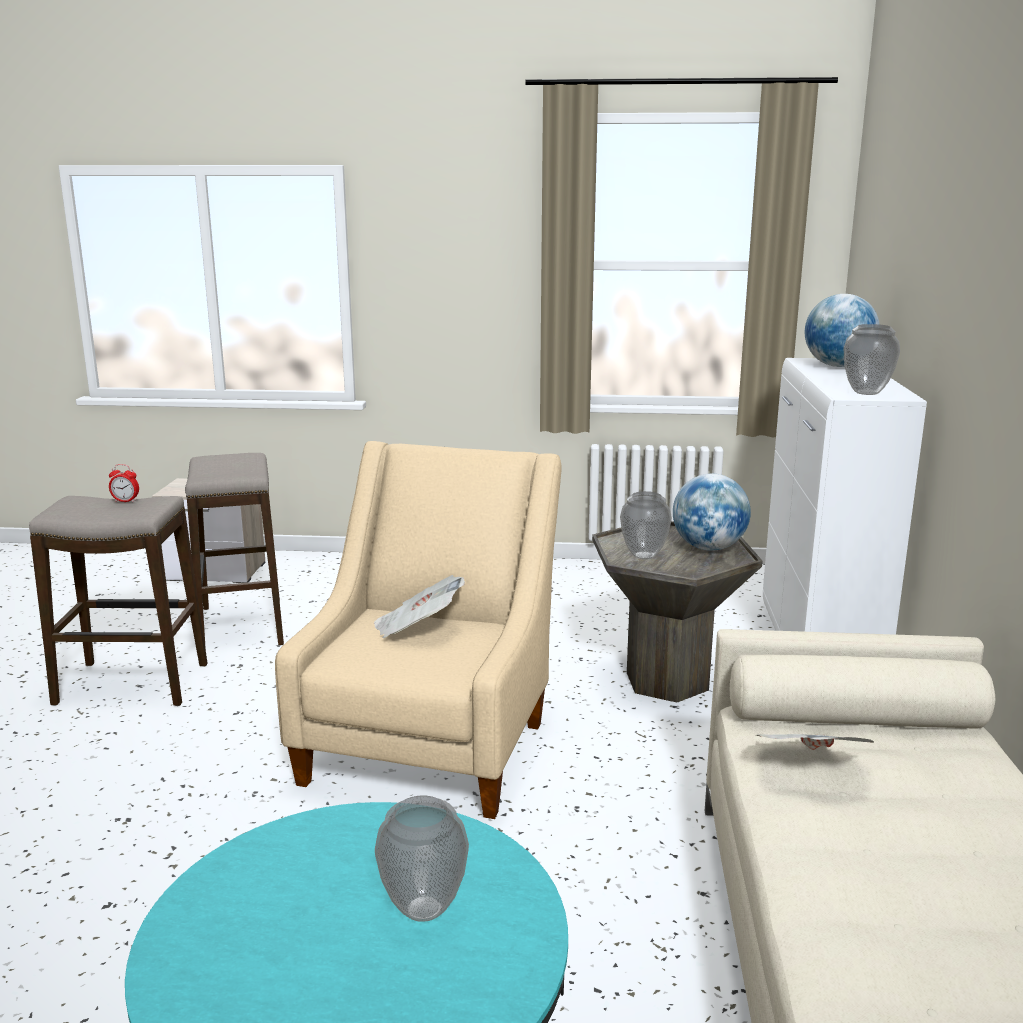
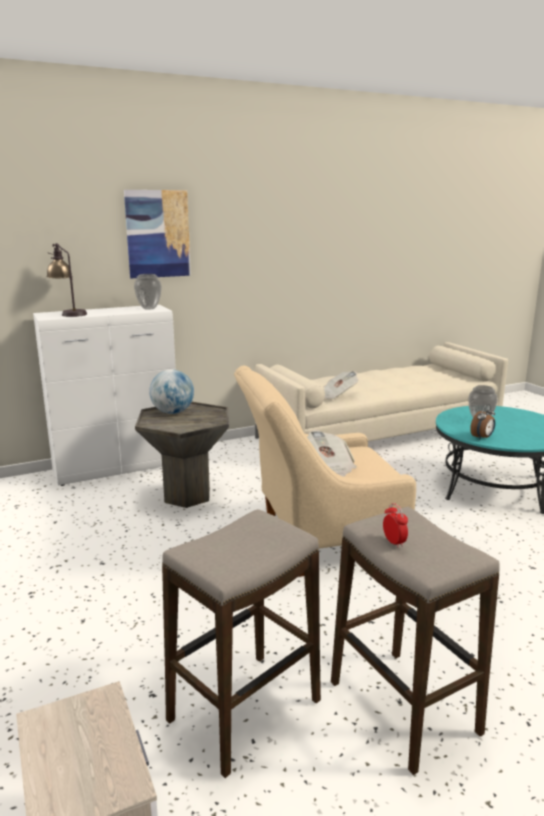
camera: 120 degrees left, 0 degrees up
(328, 834) = (482, 438): none -> alarm clock
(643, 556) = (200, 422): vase -> none
(837, 366) = (68, 313): globe -> table lamp
(958, 253) = (158, 234): none -> picture

